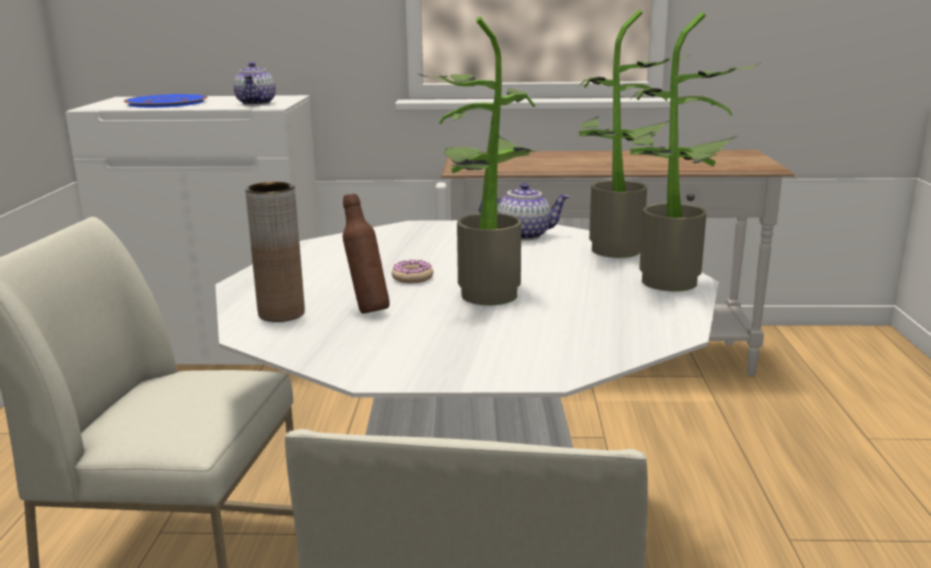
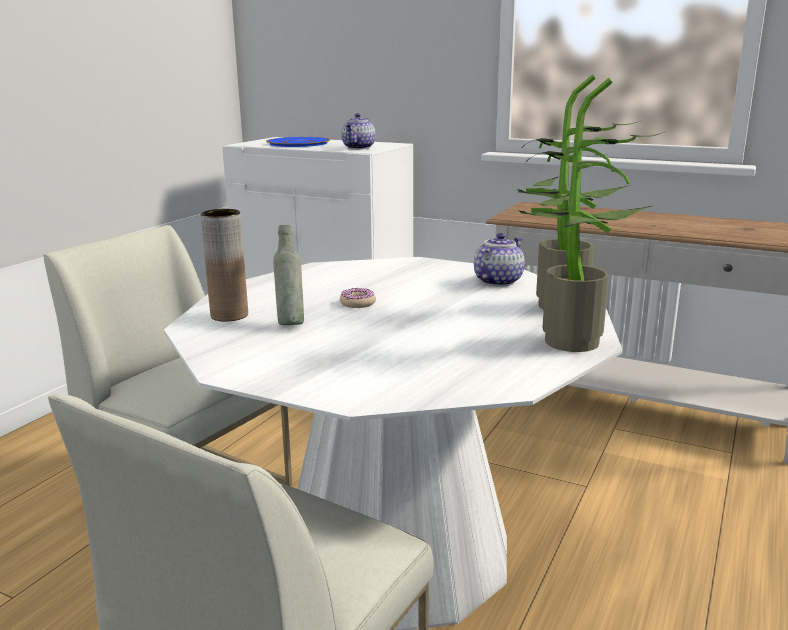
camera: 25 degrees right, 0 degrees up
(367, 310) = (290, 323): brown bottle -> grey bottle
(484, 292) = (398, 324): potted plant -> none
(524, 235) = (497, 281): teapot -> teapot turned 75 degrees counterclockwise

